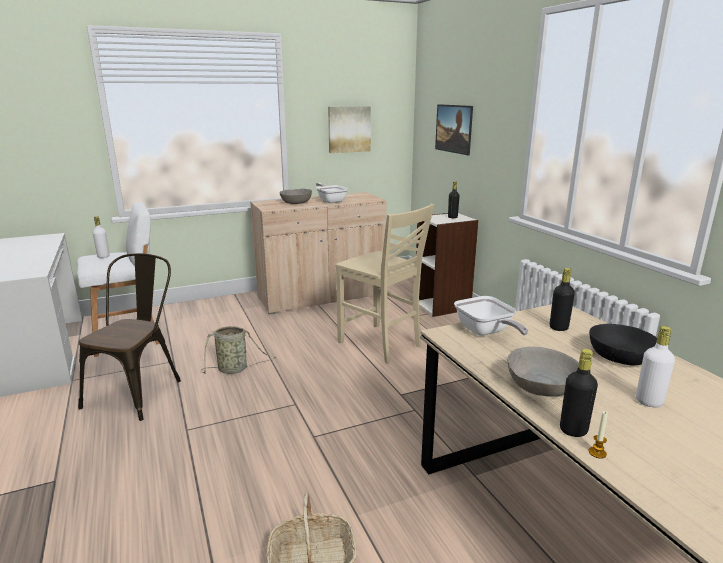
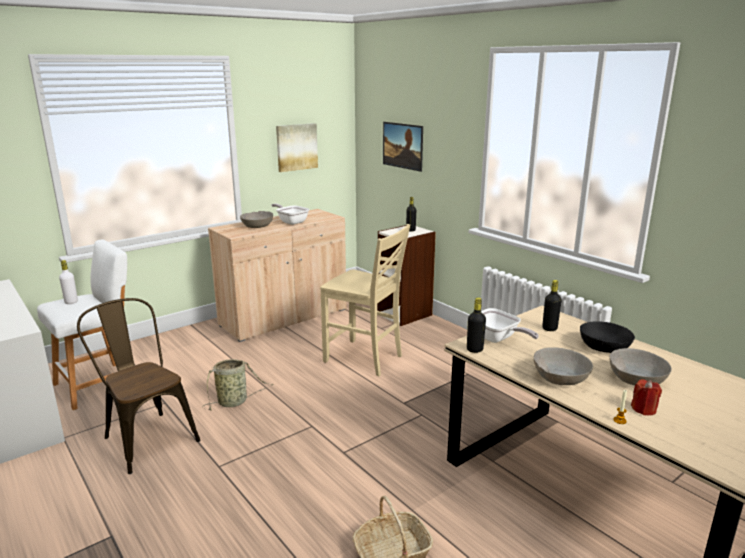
camera: 15 degrees left, 0 degrees up
(139, 390) = (146, 437): brown chair -> brown chair turned 45 degrees counterclockwise
(573, 430) = (597, 407): black bottle -> black bottle (474, 349)
(640, 443) = (644, 409): none -> red candle
(649, 402) = (637, 379): white bottle -> grey bowl

